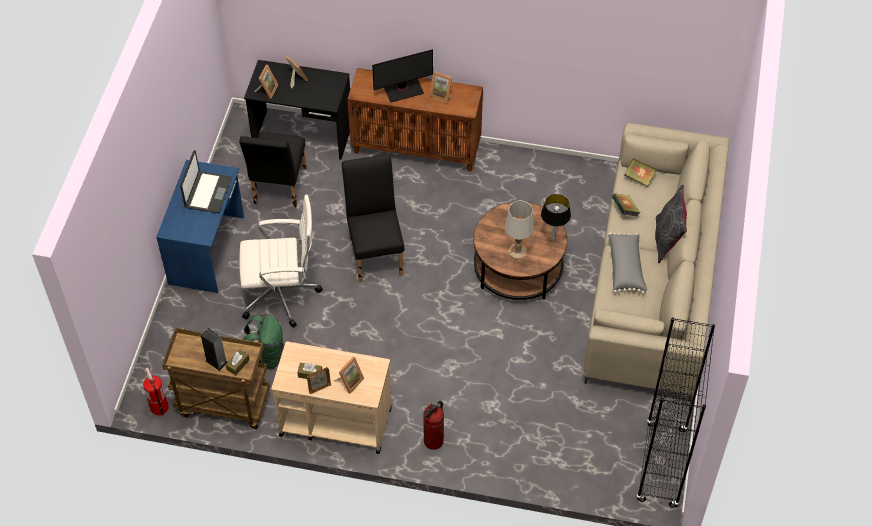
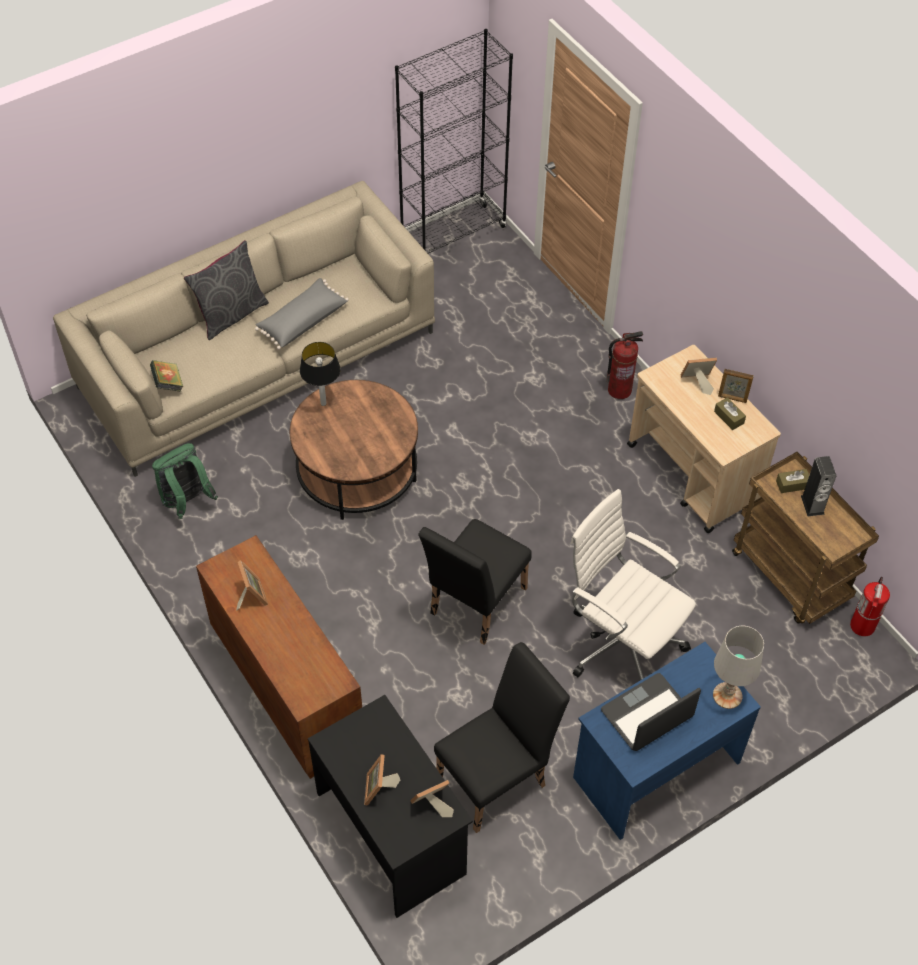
camera: 135 degrees left, 0 degrees up
(266, 356) = (702, 589): green backpack -> green backpack (187, 502)
(403, 89) = (284, 641): monitor -> none
(517, 251) = (373, 419): white table lamp -> white table lamp (727, 695)
(624, 210) = (227, 367): book -> none

